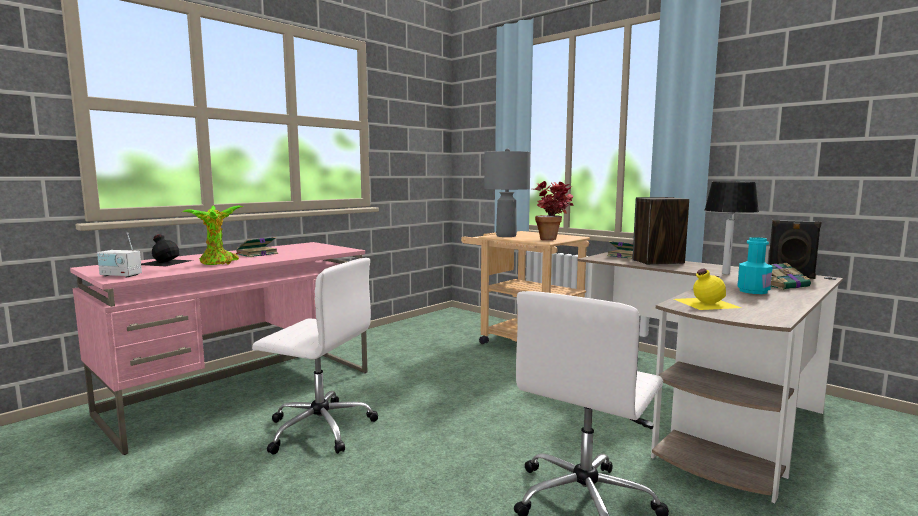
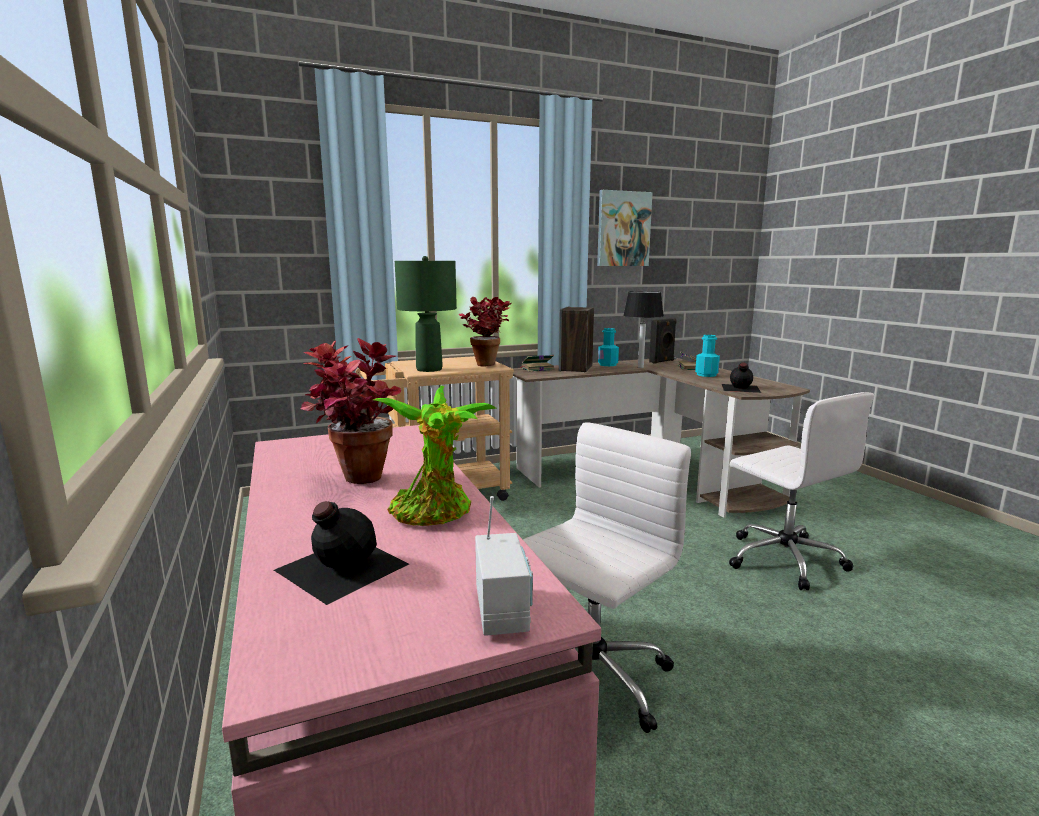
camera: 65 degrees left, 5 degrees up
(120, 275) = (502, 611): radio -> radio turned 45 degrees counterclockwise
(256, 254) = (356, 483): book -> potted plant
(506, 236) = (429, 369): grey table lamp -> green table lamp
(705, 303) = (740, 388): yellow bottle -> black bottle
(707, 266) = (607, 364): none -> turquoise bottle
(784, 107) = (623, 229): none -> picture

